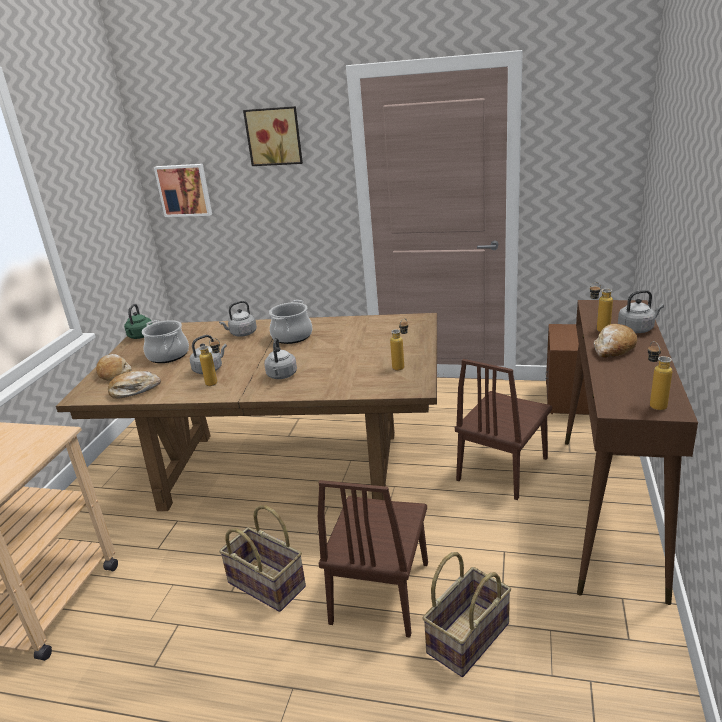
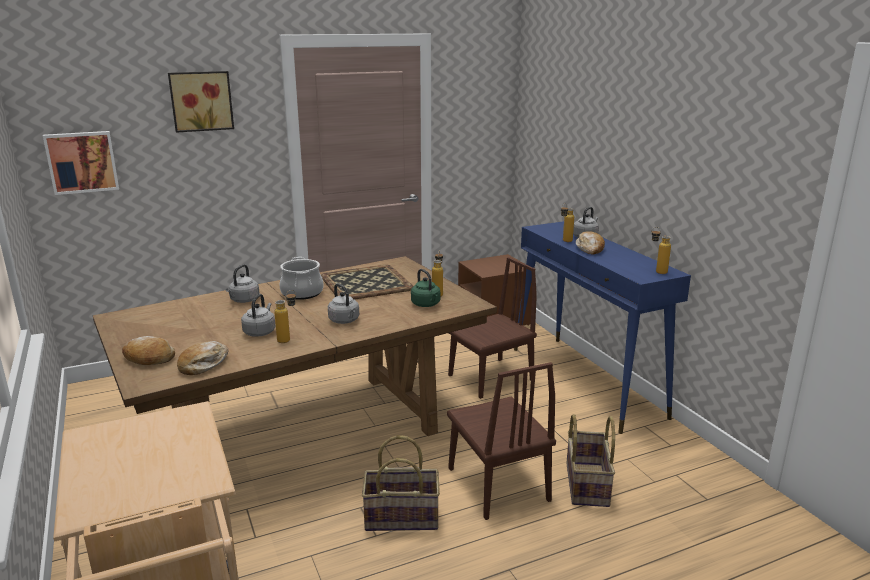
camera: 40 degrees left, 5 degrees down
(140, 336) = (118, 324): green kettle -> green kettle (426, 304)
(168, 355) = (188, 331): cooking pot -> none
(358, 337) = (366, 282): none -> tray
(502, 468) = (490, 378): brown chair -> brown chair turned 120 degrees counterclockwise
(609, 511) = (586, 381): brown console table -> blue console table

